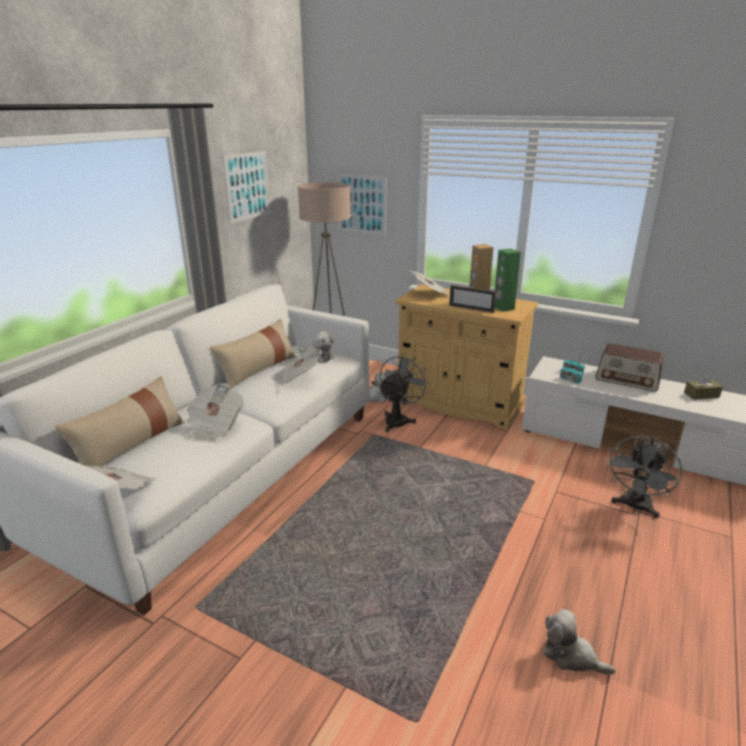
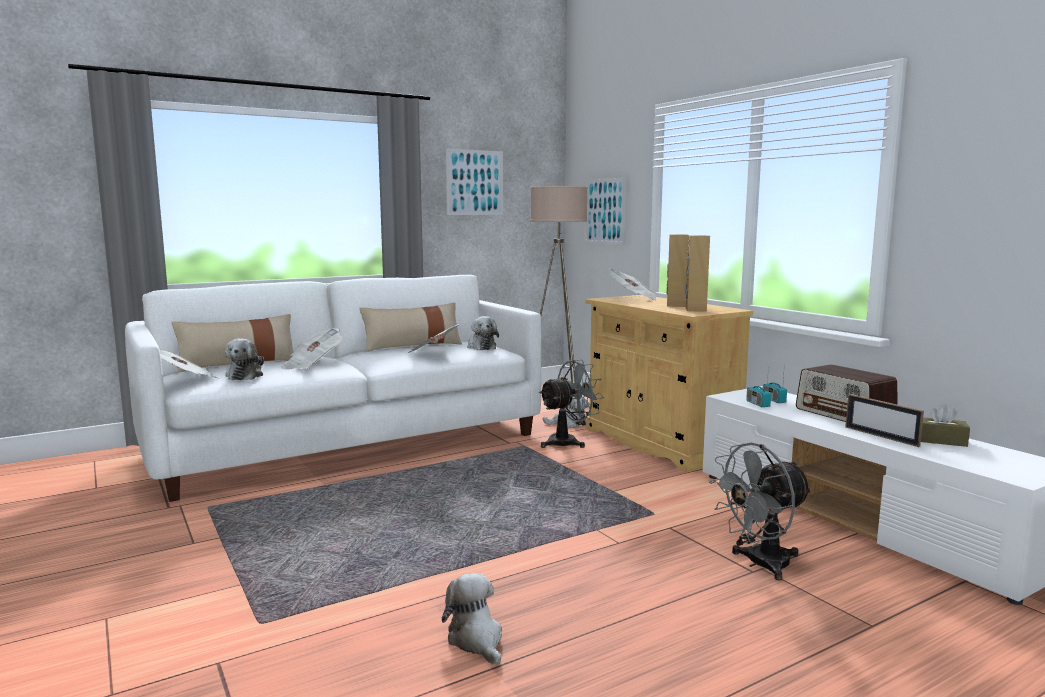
camera: 30 degrees right, 15 degrees down
(173, 464) = (246, 375): none -> plush toy
(471, 309) = (654, 307): picture frame -> picture frame (881, 436)
(503, 308) = (695, 309): green speaker -> brown speaker

